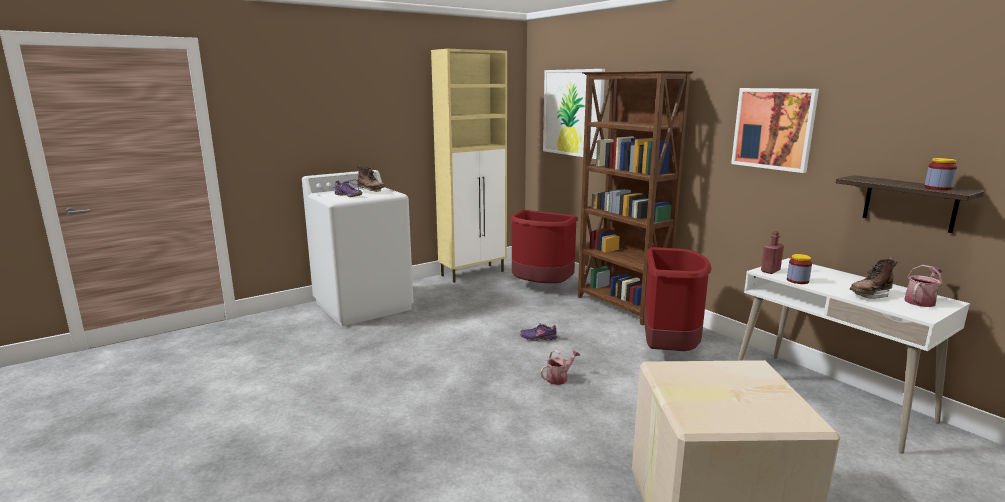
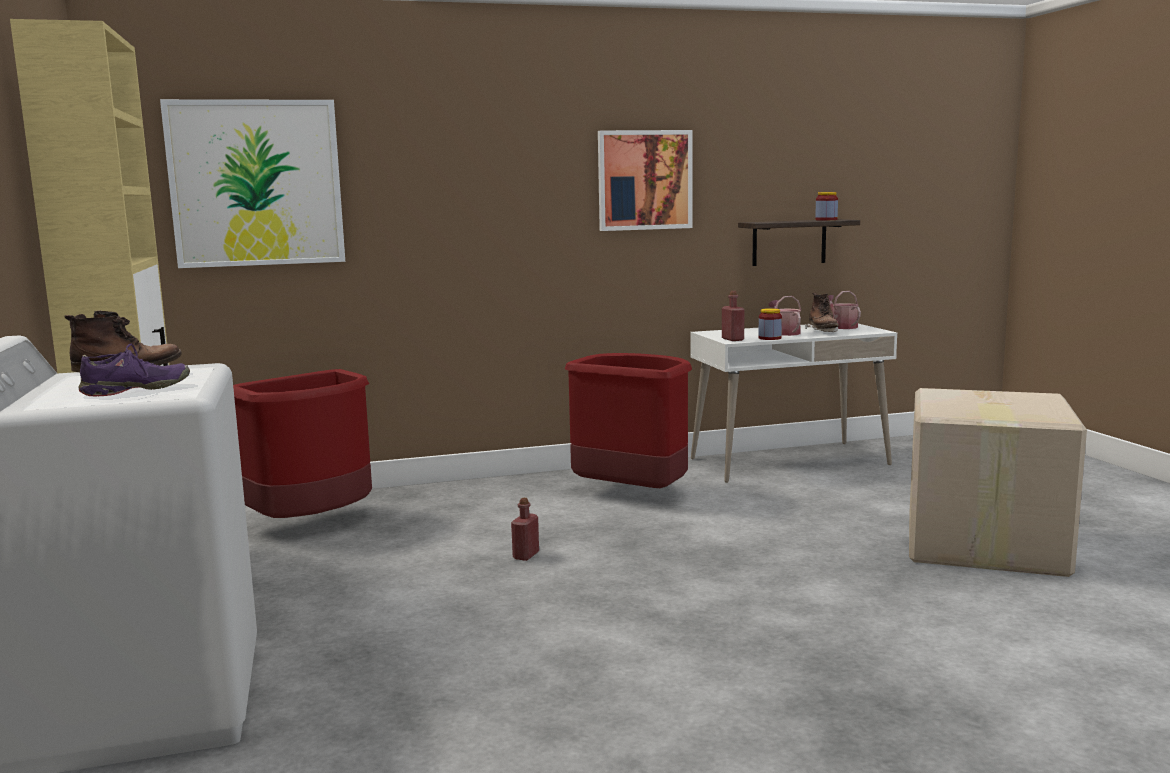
camera: 70 degrees left, 5 degrees down
(538, 338) = (526, 555): purple shoe -> red bottle
(559, 378) = (671, 562): watering can -> watering can (785, 333)
(621, 307) = (471, 491): brown bookcase -> none

